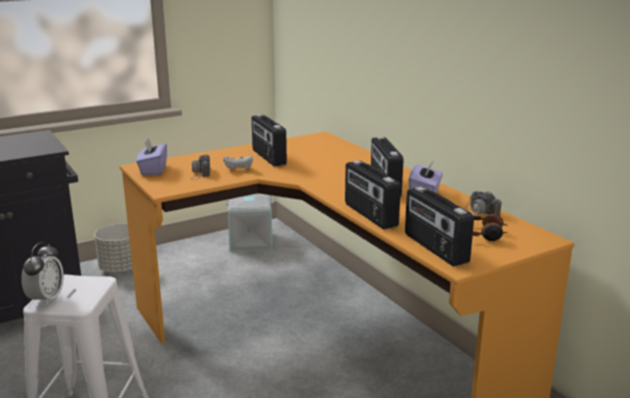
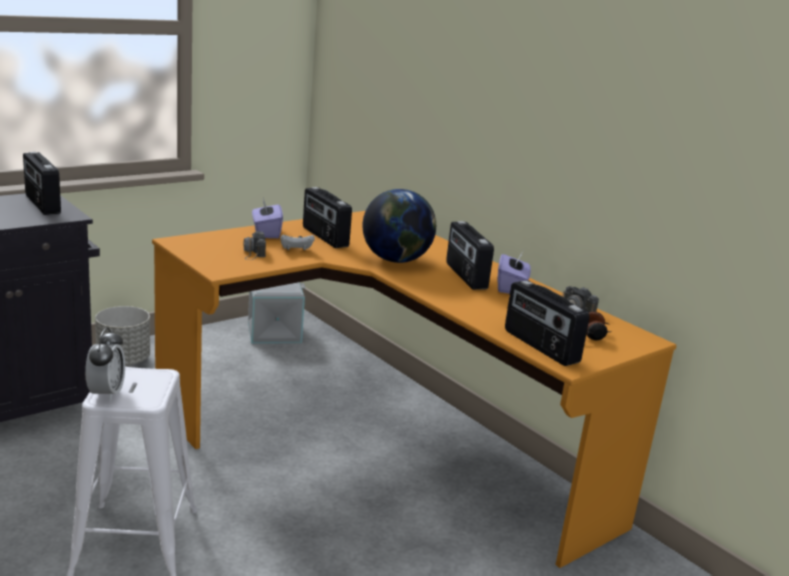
camera: 10 degrees left, 0 degrees up
(153, 170) = (196, 246): purple tissue box -> purple tissue box (266, 233)
(325, 174) = (396, 260): none -> globe
(369, 215) = (460, 308): radio -> radio (41, 204)

